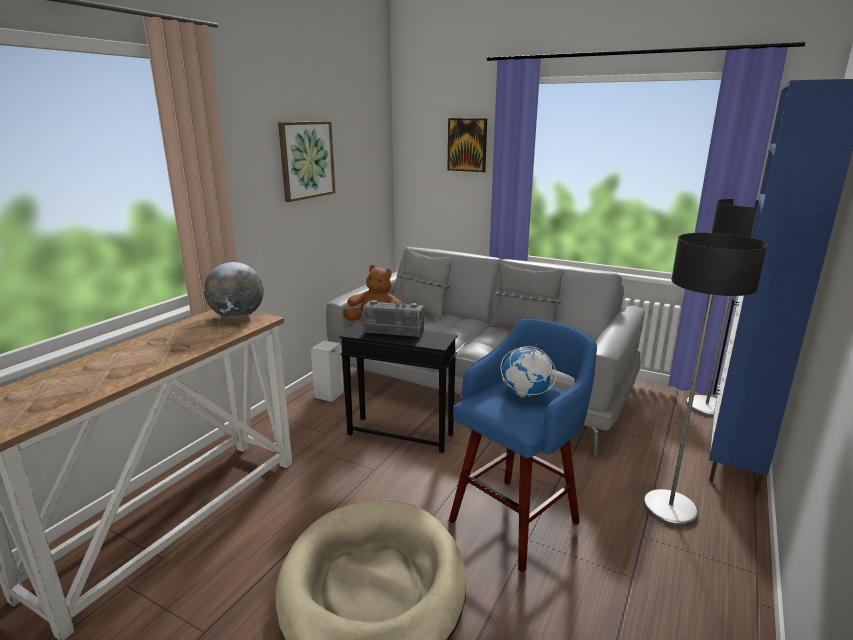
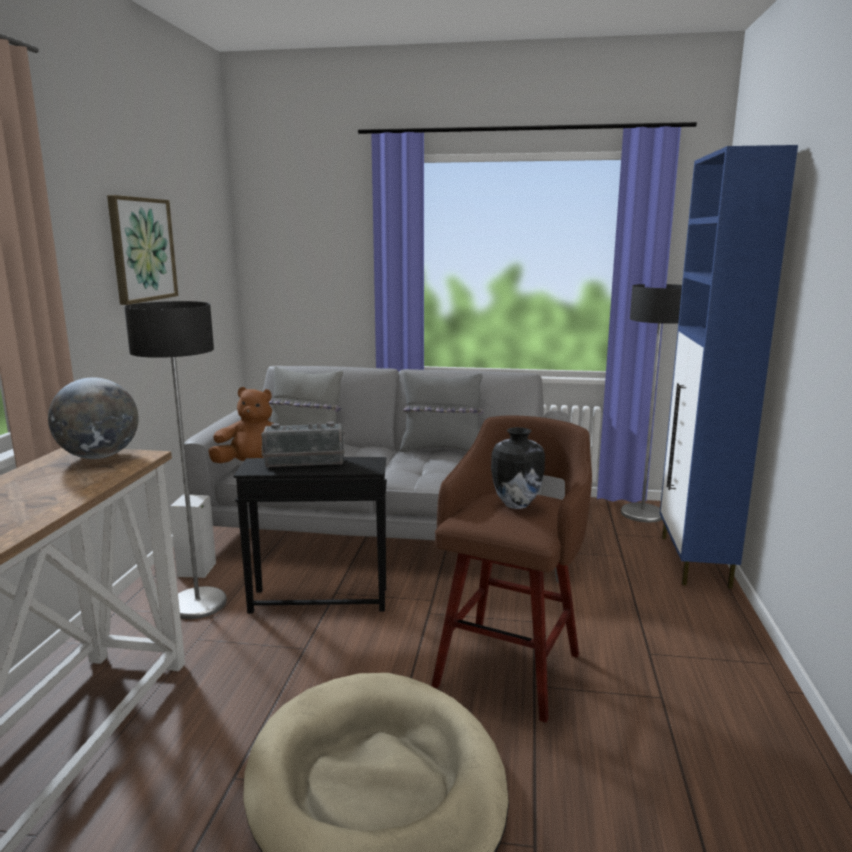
camera: 20 degrees left, 5 degrees down
(467, 145) = (336, 236): picture -> none
(517, 520) = (510, 667): blue stool -> brown stool
(525, 395) = (515, 504): globe -> vase
(669, 508) = (660, 619): floor lamp -> floor lamp (197, 604)

